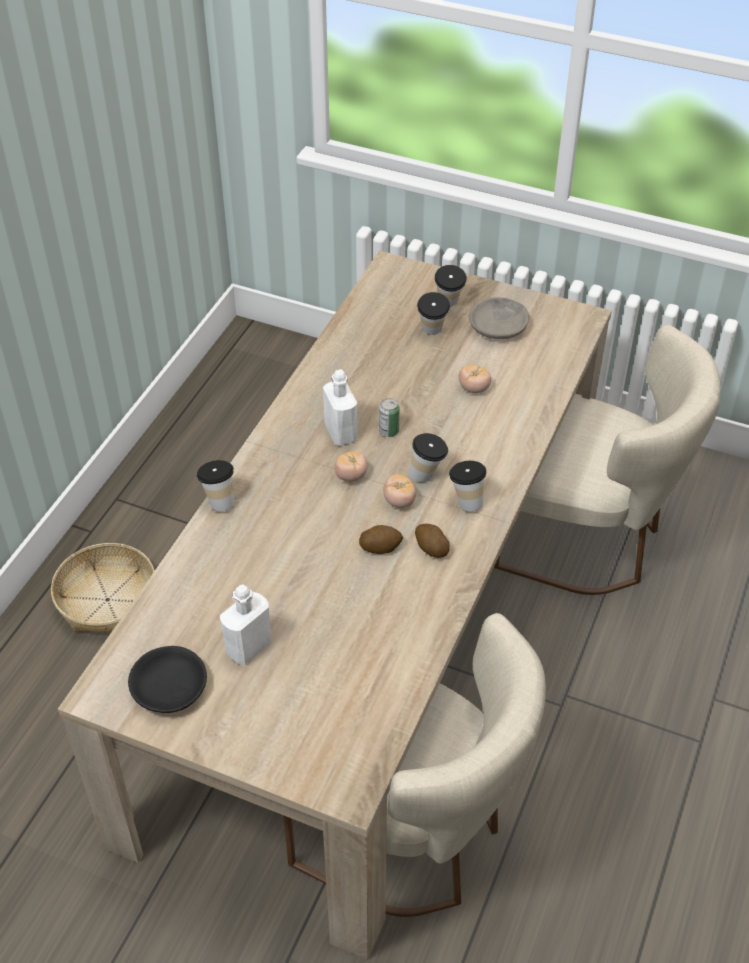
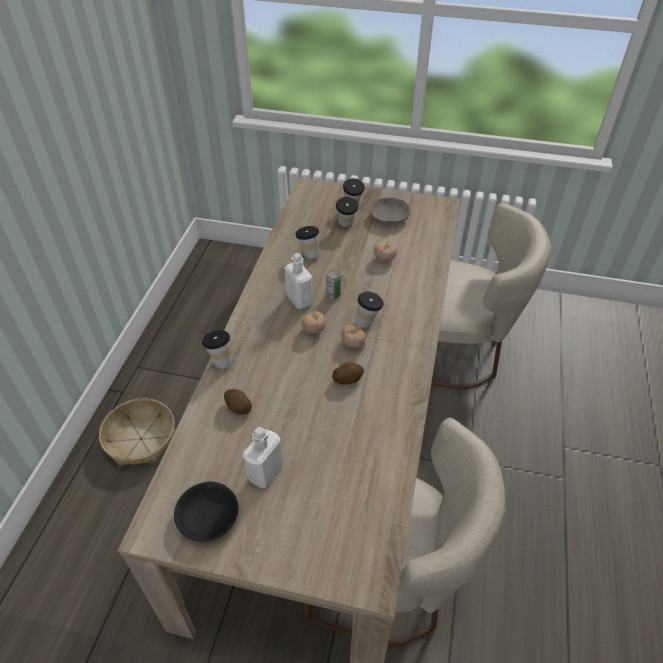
camera: 10 degrees left, 0 degrees up
(431, 548) = (384, 374): potato -> potato (238, 407)
(466, 501) = (400, 337): cup -> cup (308, 254)

